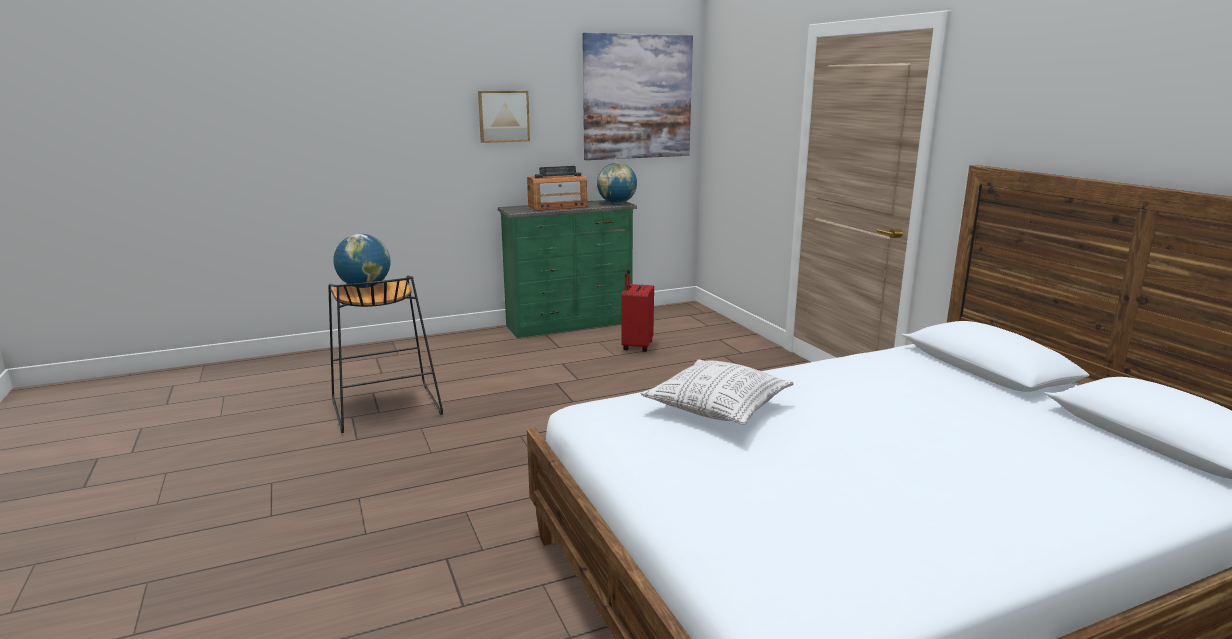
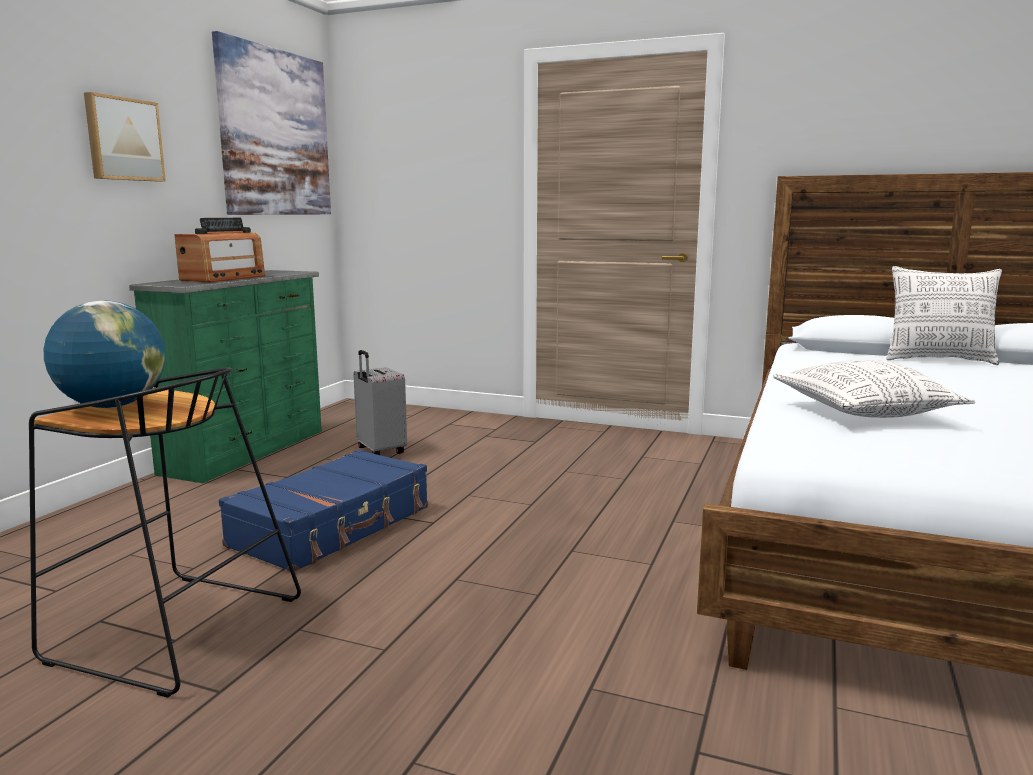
camera: 45 degrees left, 5 degrees down
(524, 385) = (333, 527): none -> blue suitcase
(617, 203) = (286, 271): globe -> none
(636, 346) = (380, 451): red suitcase -> grey suitcase
(1013, 397) = (938, 360): none -> pillow

